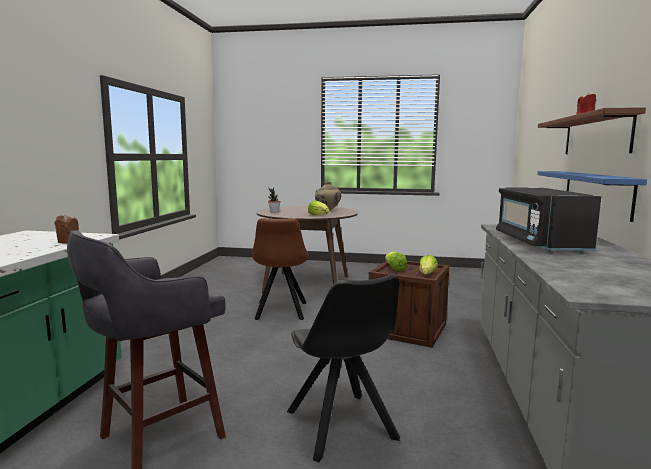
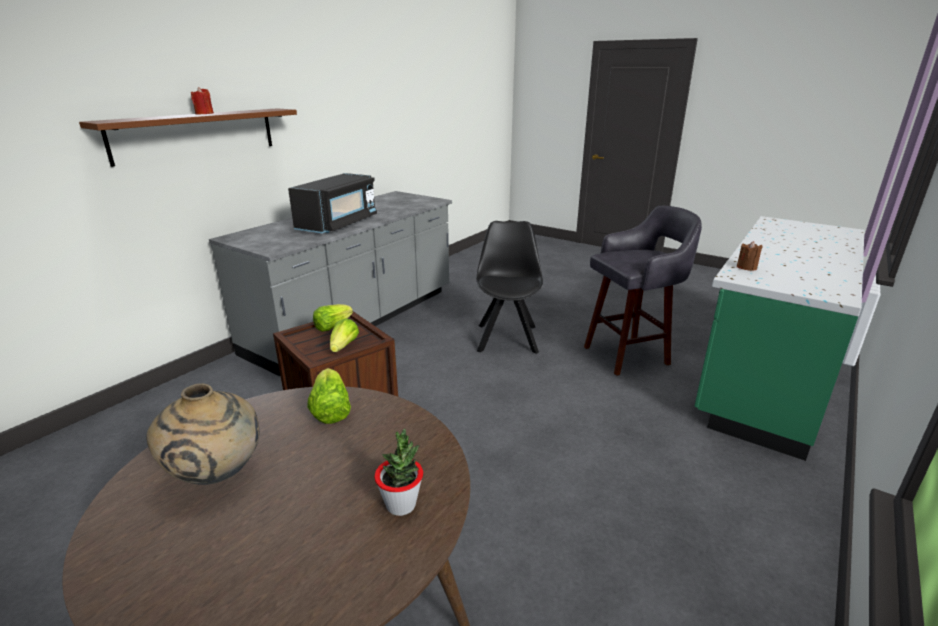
camera: 155 degrees left, 15 degrees up
(280, 311) = (471, 511): brown chair -> none
(596, 192) = (224, 192): blue shelf -> none

